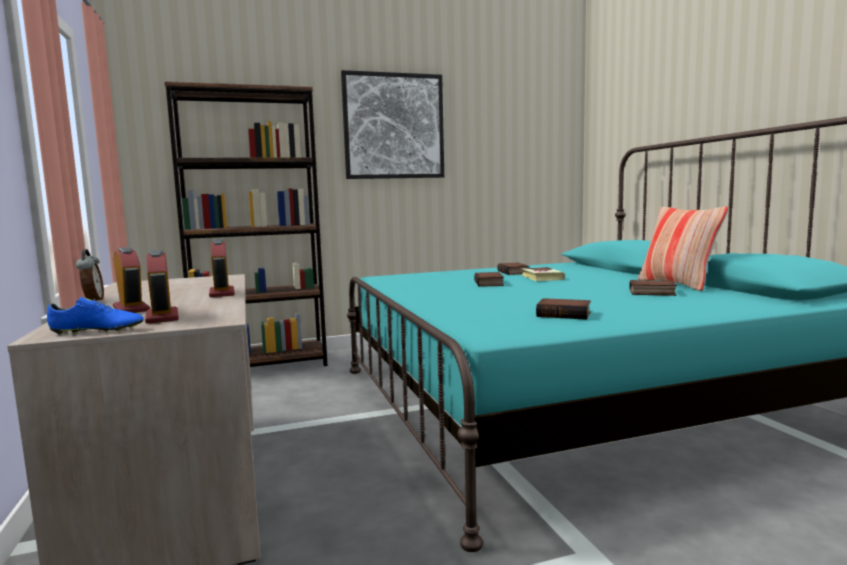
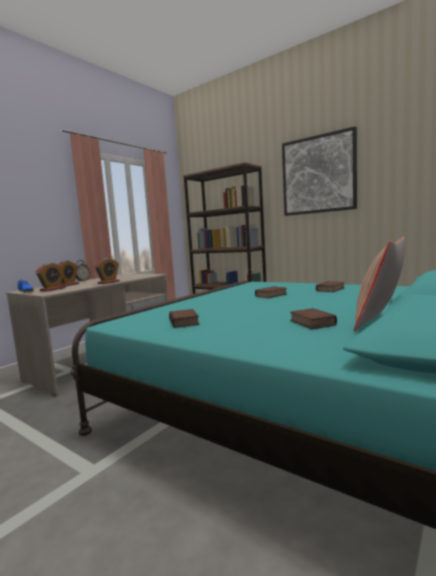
camera: 55 degrees right, 0 degrees up
(541, 277) = (321, 296): book -> none

